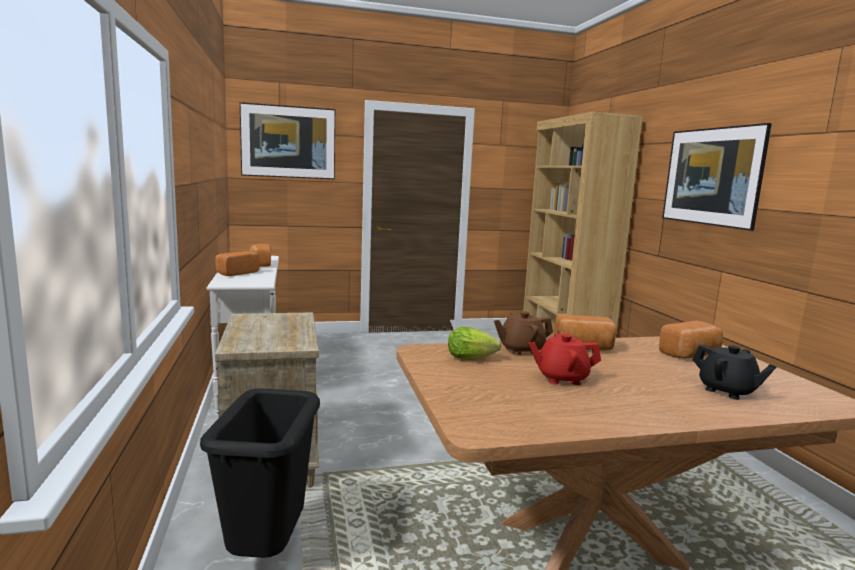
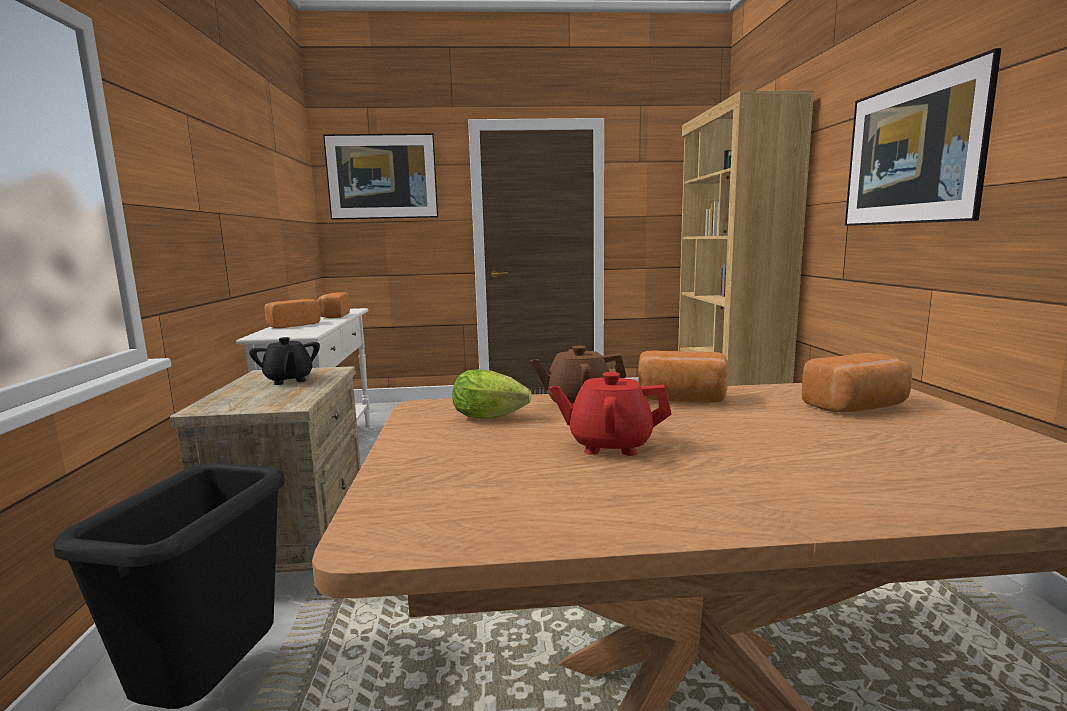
camera: 10 degrees right, 0 degrees up
(727, 391) = (903, 465): black teapot -> black teapot (288, 380)

